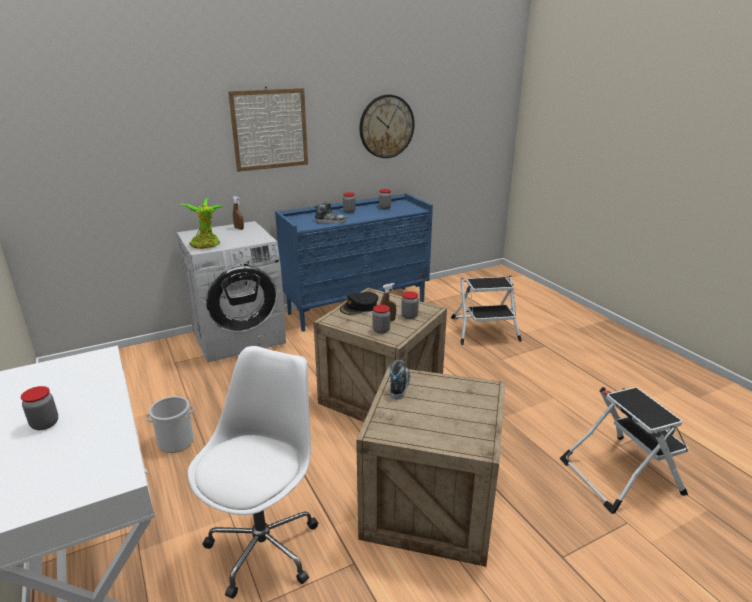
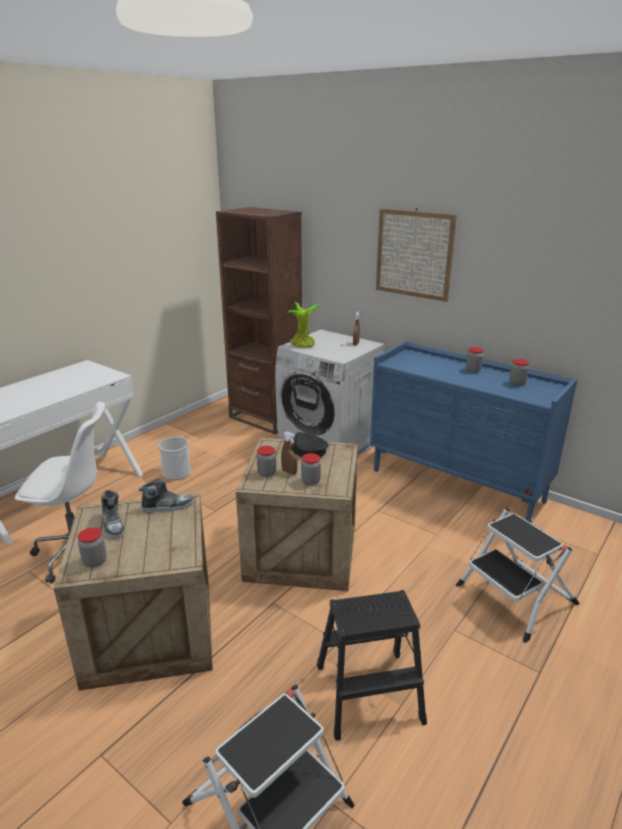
camera: 65 degrees right, 0 degrees up
(45, 424) = (33, 388): jar -> jar (95, 561)
(137, 358) = (265, 418): none -> brown bookcase
(331, 221) = (427, 370): shoe -> shoe (113, 524)
(386, 126) = (562, 281): wall clock -> none
(540, 406) = (369, 692): none -> black step ladder

